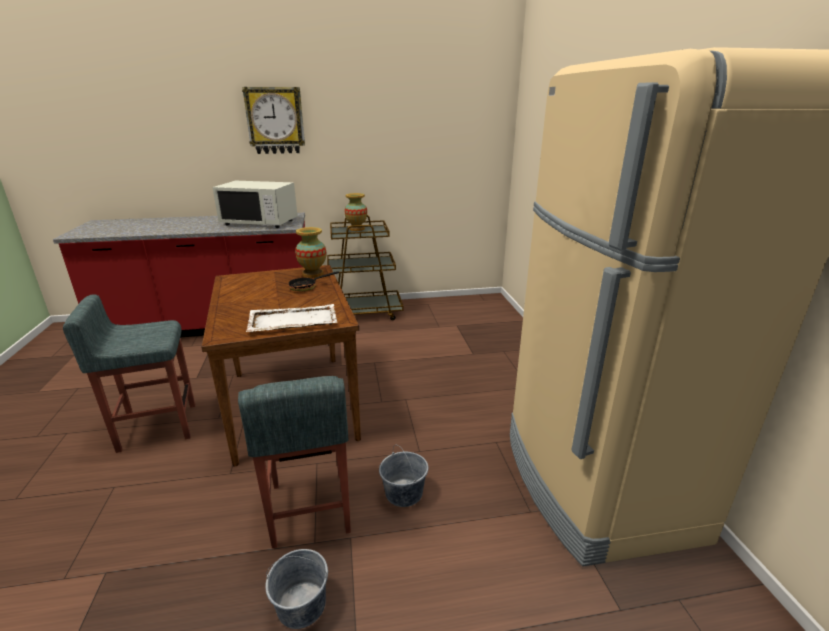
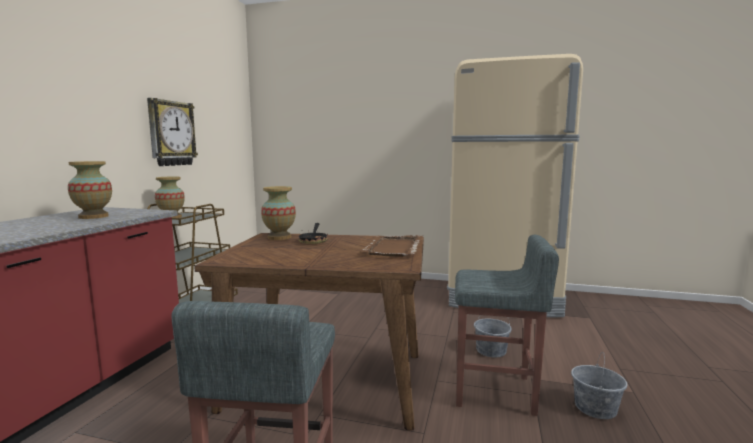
camera: 65 degrees left, 15 degrees down
(260, 222) = (93, 217): white microwave -> vase
(275, 121) = (55, 82): wall clock -> wall clock (171, 133)
(292, 321) = (393, 248): white tray -> brown tray

